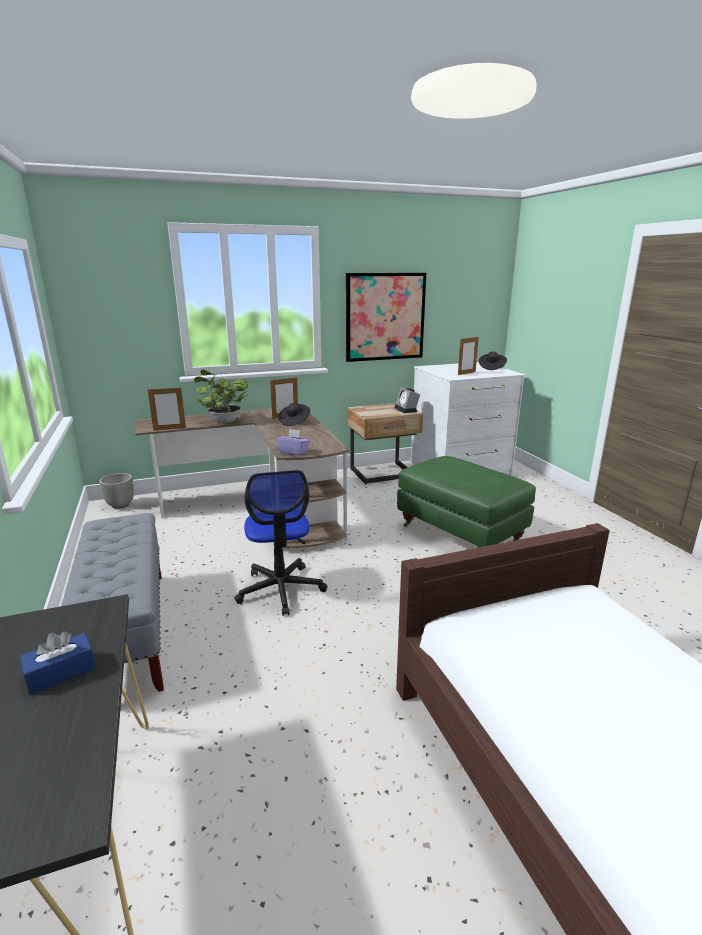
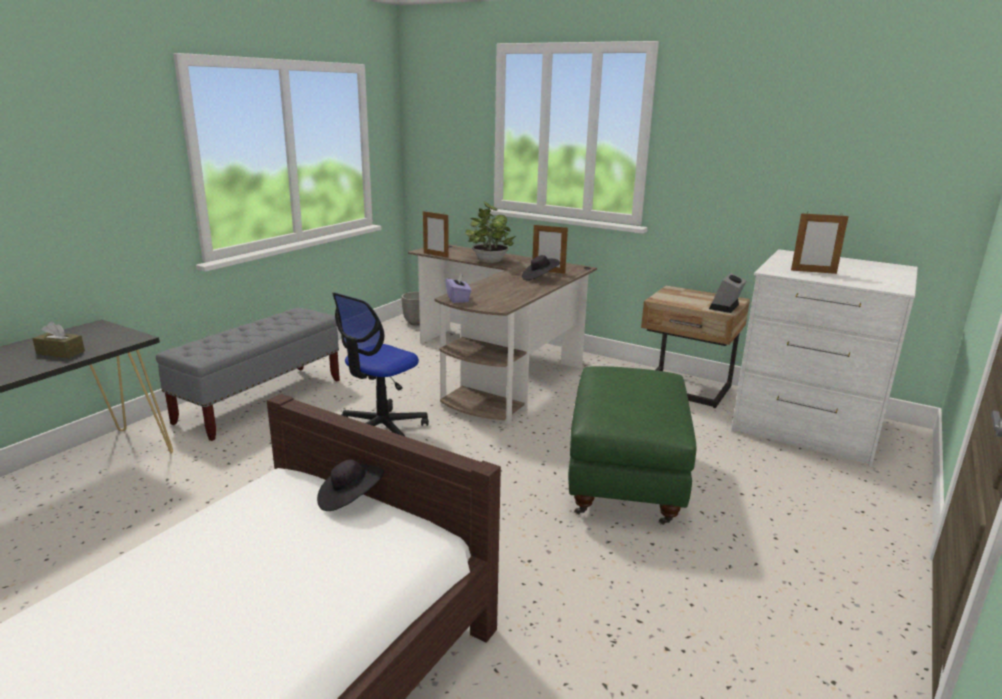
camera: 50 degrees right, 0 degrees up
(61, 672) = (60, 352): blue tissue box -> brown tissue box
(385, 317) = (741, 169): picture -> none
(491, 368) = (892, 275): black hat -> black hat (349, 498)

